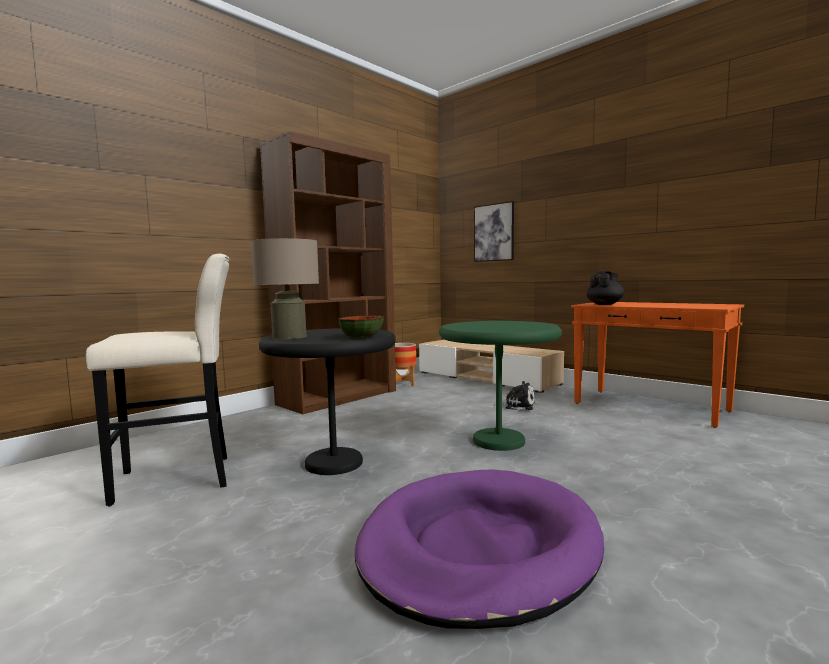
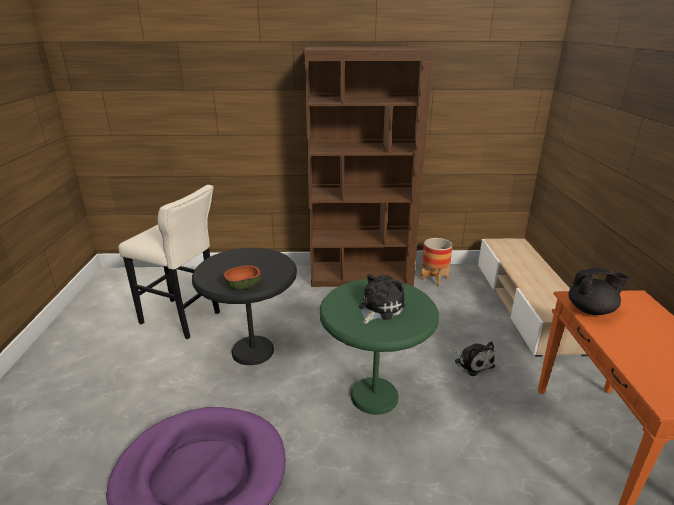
camera: 45 degrees right, 20 degrees up
(289, 337) = (220, 263): beige table lamp -> none
(494, 232) = (585, 139): picture -> none
(501, 325) = (379, 308): none -> plush toy

